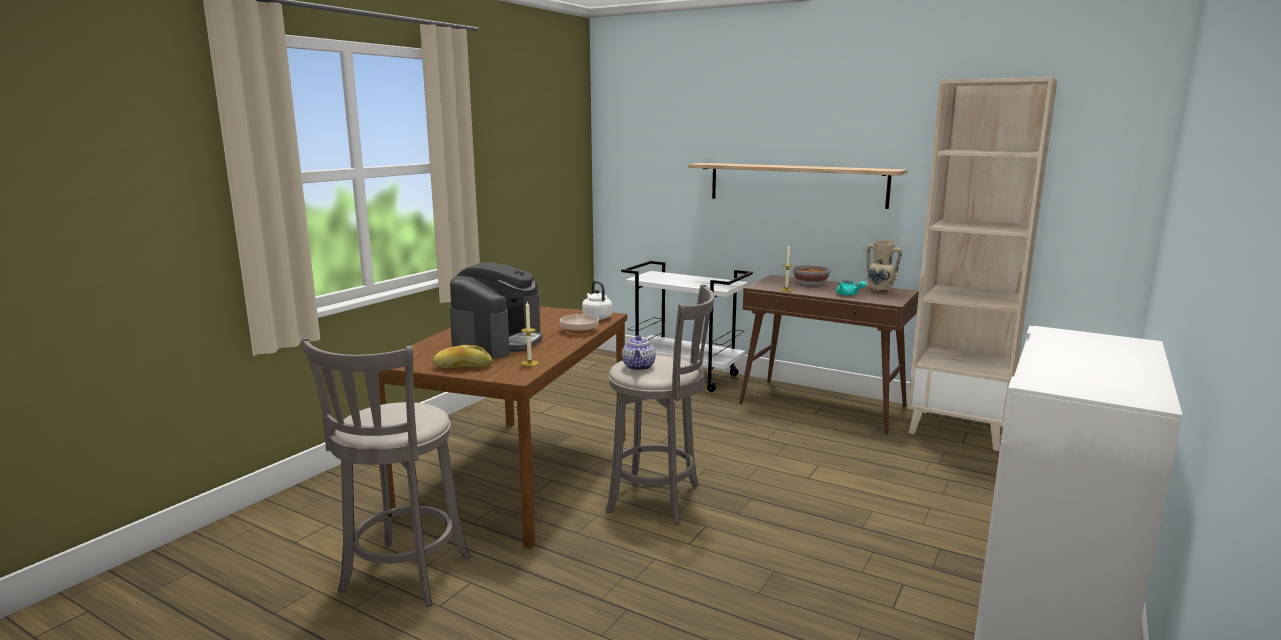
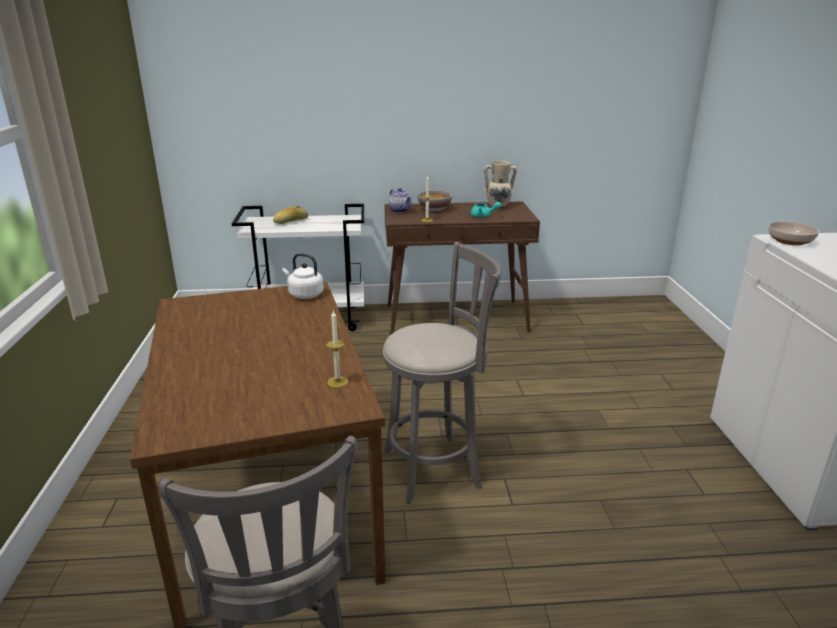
camera: 35 degrees left, 10 degrees up
(462, 367) = (268, 414): bread -> bread (291, 221)
(498, 342) = (251, 361): coffee machine -> none
(579, 330) = (315, 318): bowl -> bowl (789, 241)
(639, 367) = (425, 347): teapot -> teapot (400, 210)
(796, 184) = (401, 111): shelf -> none
(959, 429) = (569, 312): beige bookcase -> none

